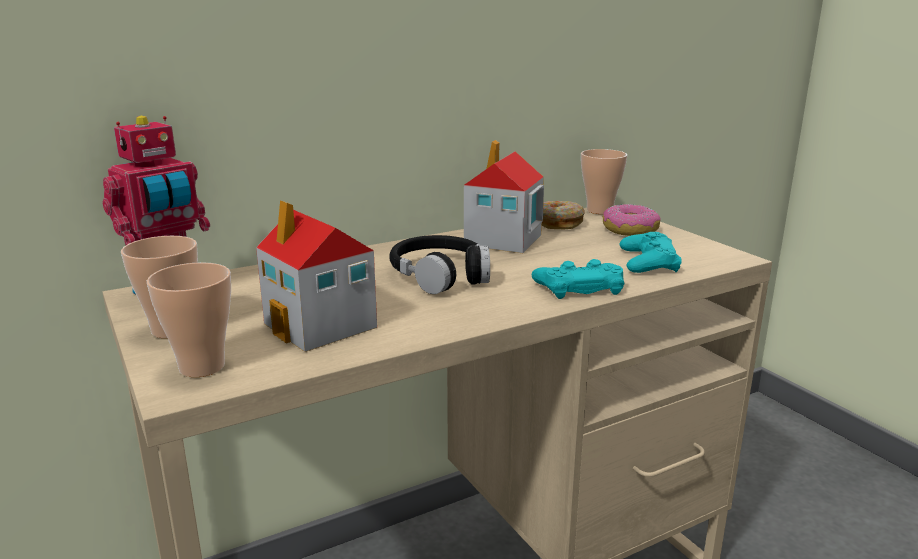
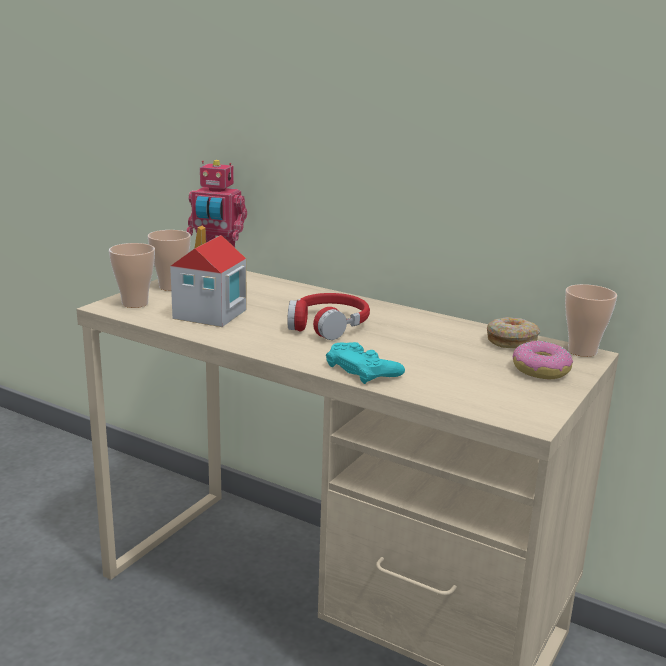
camera: 60 degrees right, 0 degrees up
(440, 276) = (328, 325): black headphones -> red headphones
(503, 240) = (433, 330): toy house -> none
(648, 262) = (461, 387): turquoise game controller -> none

